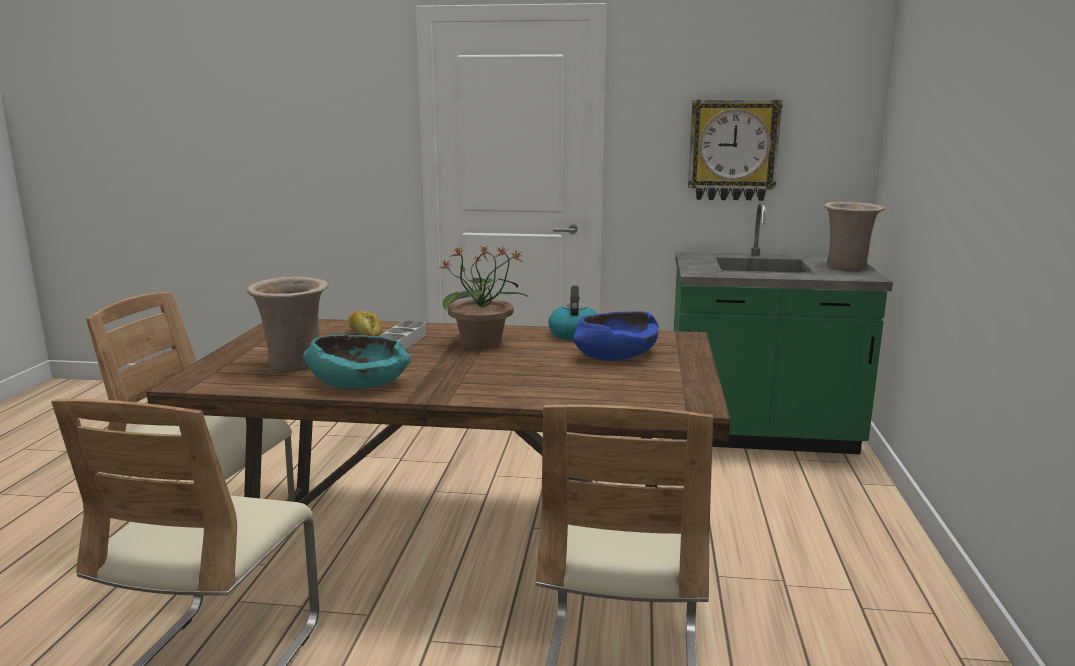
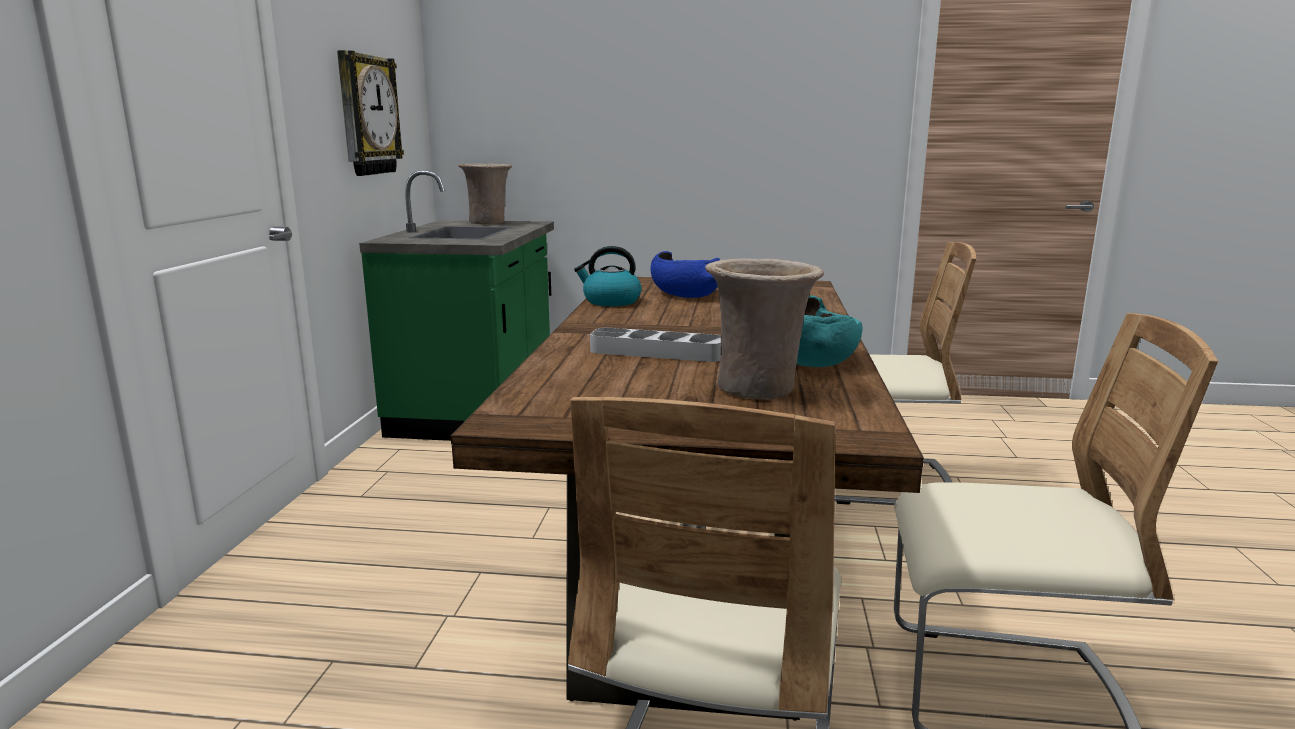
camera: 90 degrees left, 0 degrees up
(365, 334) = (599, 368): bread -> none
(482, 343) = (645, 325): potted plant -> none

